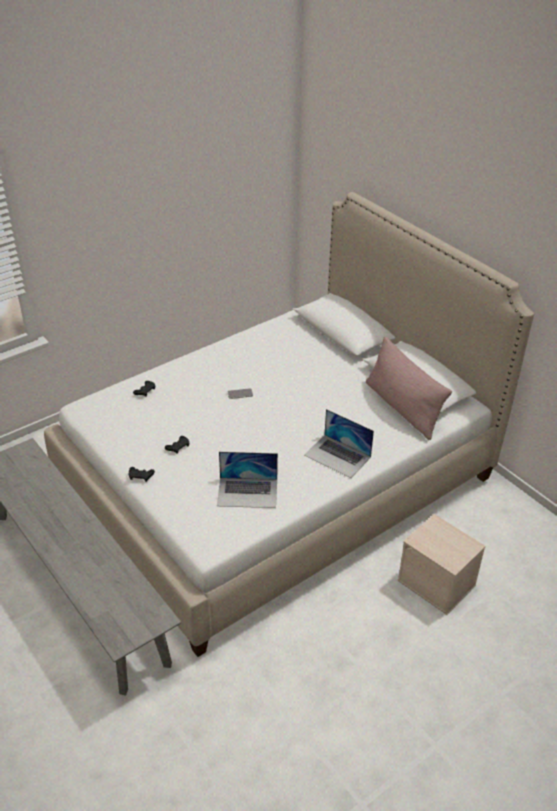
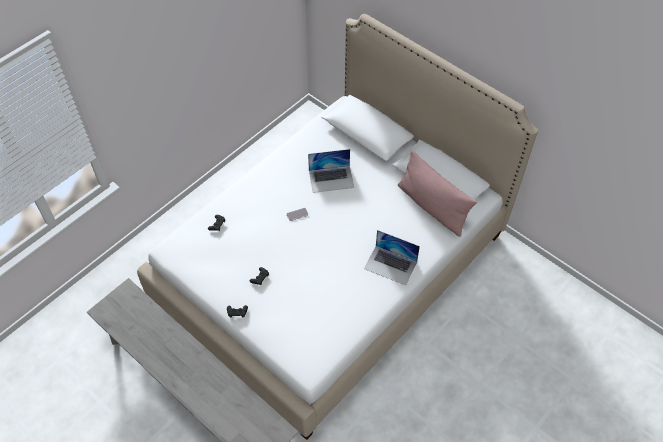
camera: 10 degrees left, 15 degrees up
(247, 492) = (327, 313): laptop -> laptop (331, 179)
(437, 583) = (474, 341): beige storage box -> none

